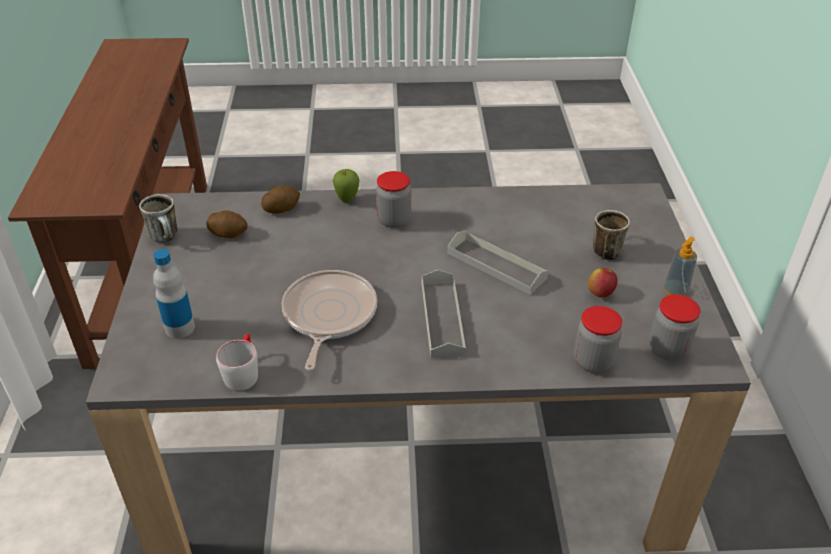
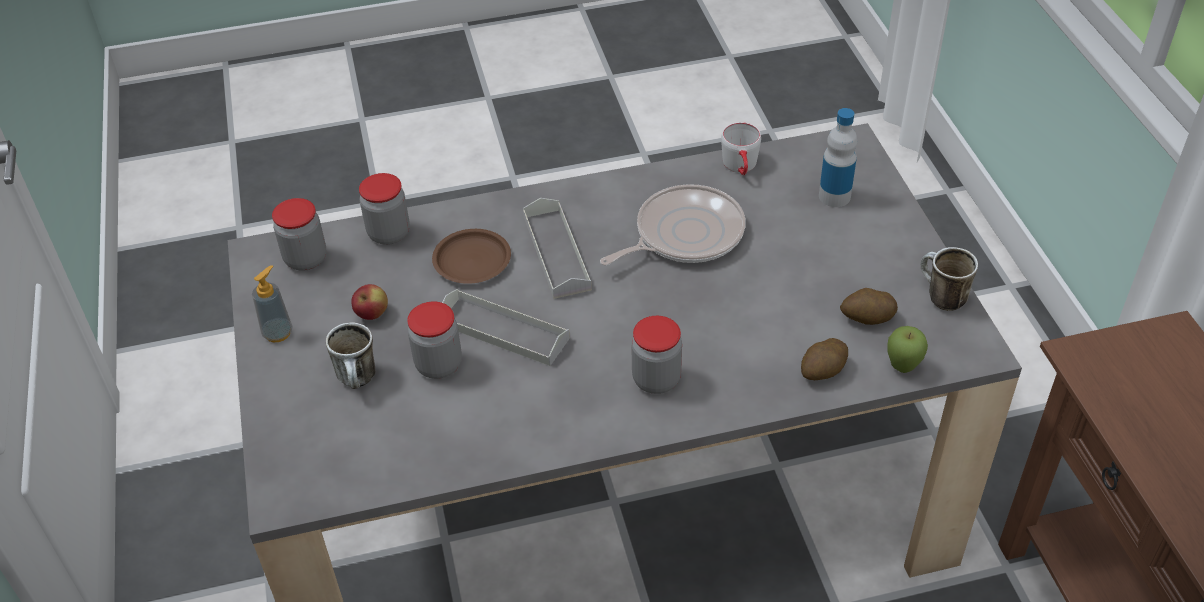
camera: 170 degrees right, 5 degrees up
(328, 315) = (684, 234): frying pan -> frying pan turned 120 degrees counterclockwise
(347, 200) = (737, 403): apple -> apple (902, 368)
(516, 323) = (472, 260): none -> brown plate
(546, 251) = (439, 365): none -> jar

